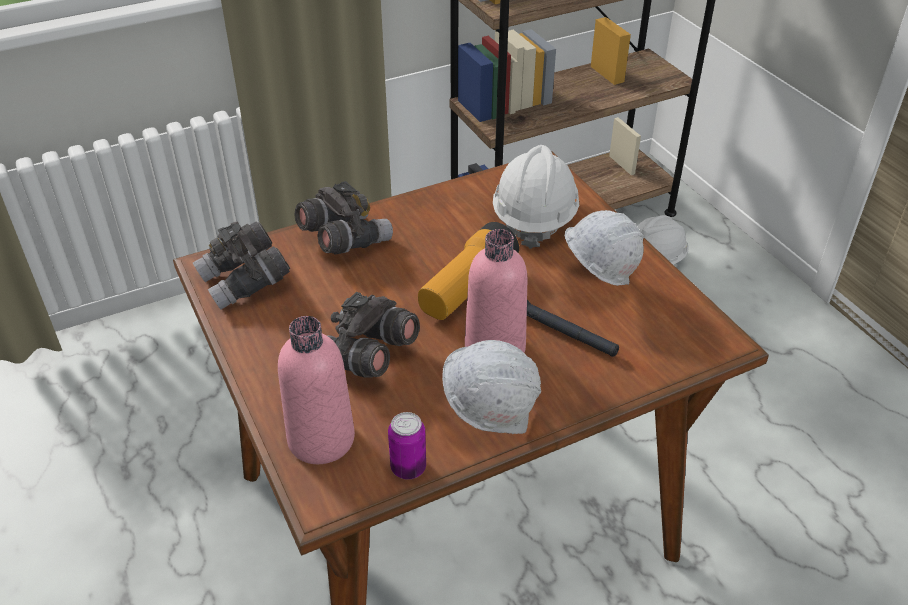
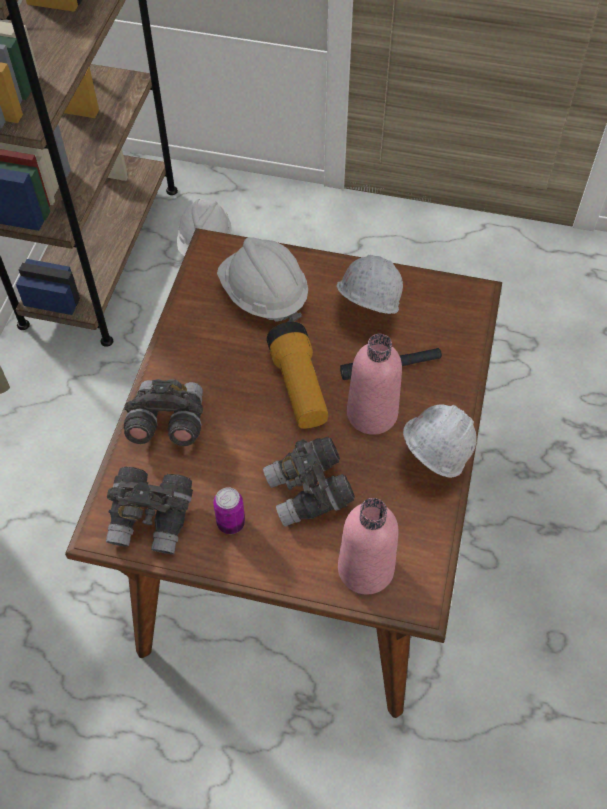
camera: 50 degrees left, 15 degrees up
(408, 468) = (434, 535): can -> can (231, 523)

